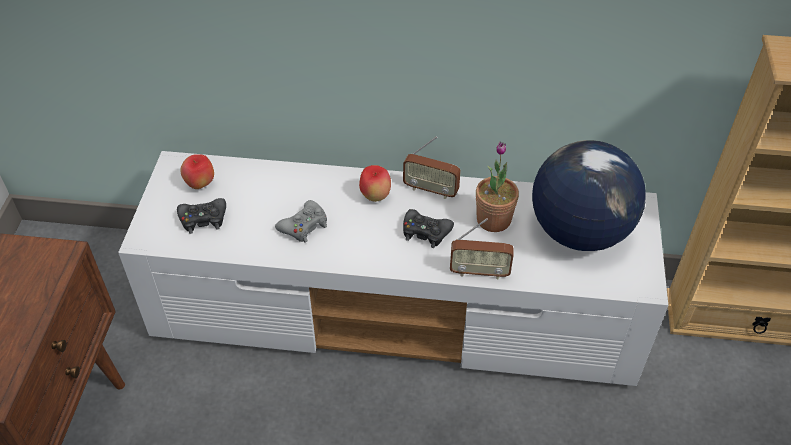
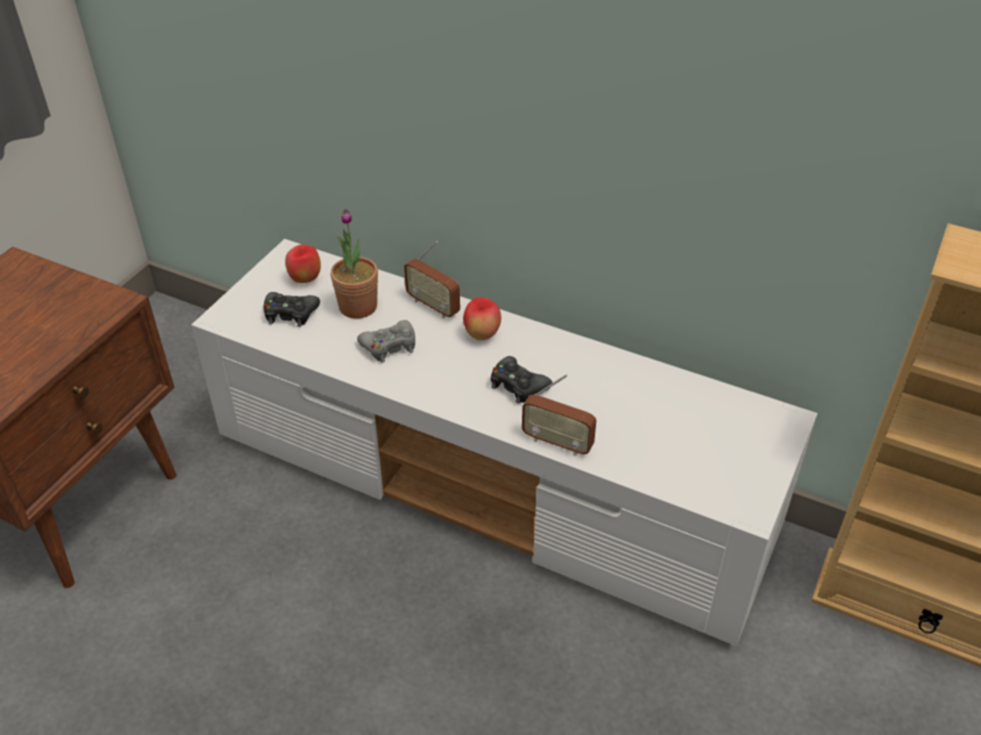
camera: 20 degrees right, 5 degrees down
(431, 190) = (547, 344): radio -> radio (433, 306)
(493, 220) = (602, 392): potted plant -> potted plant (358, 307)
(579, 231) = (699, 430): globe -> none

